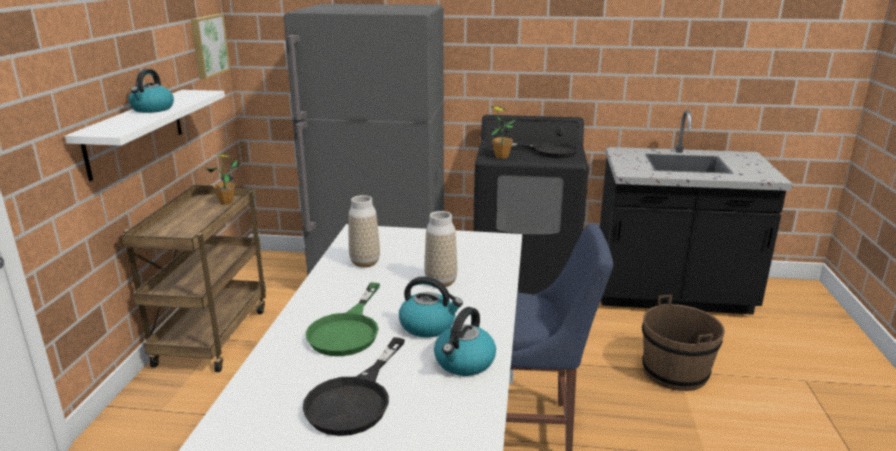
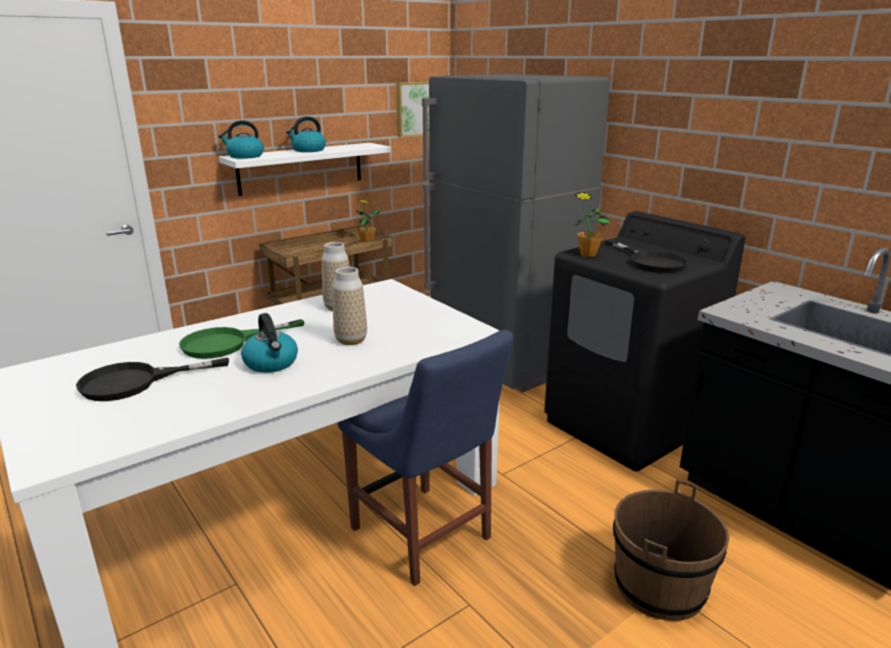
camera: 45 degrees right, 0 degrees up
(464, 362) = (231, 396): kettle -> kettle (244, 156)

